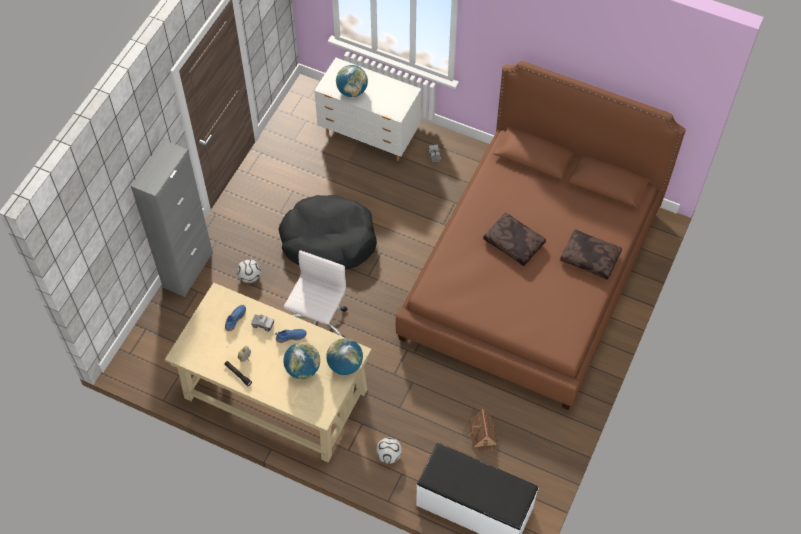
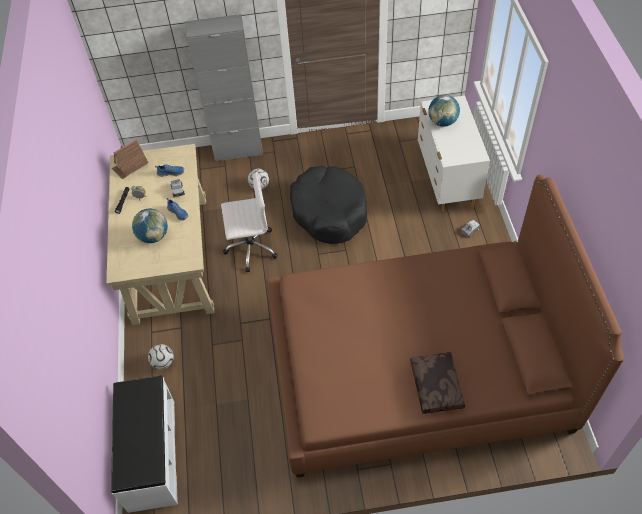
camera: 60 degrees right, 5 degrees down
(345, 365) = (175, 260): globe -> none
(483, 435) = (225, 422): toy house -> toy house (130, 166)
(513, 243) = (399, 315): brown pillow -> none

